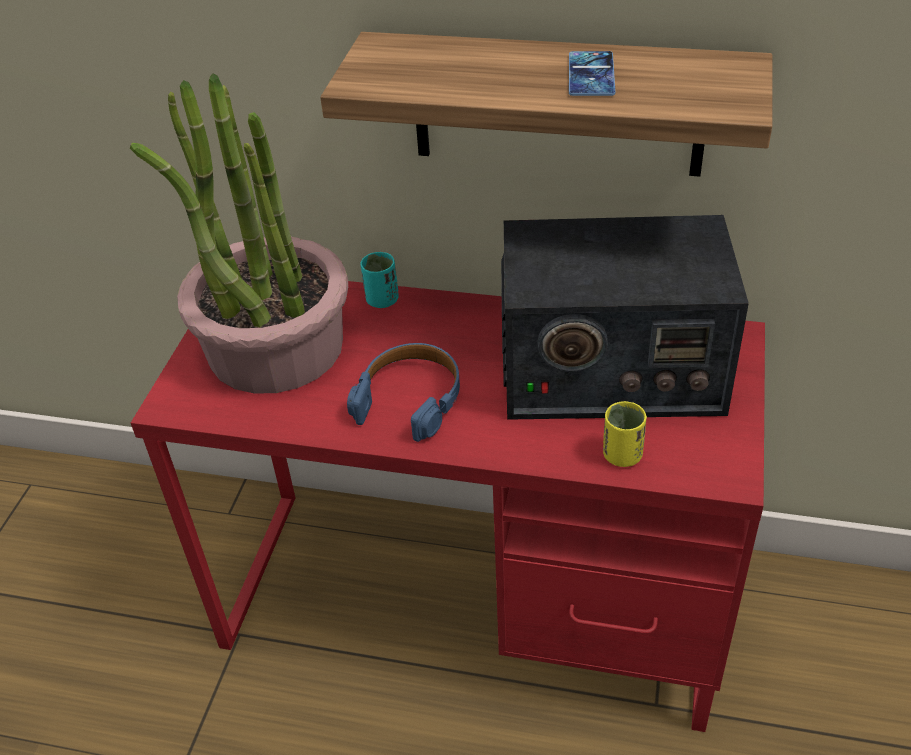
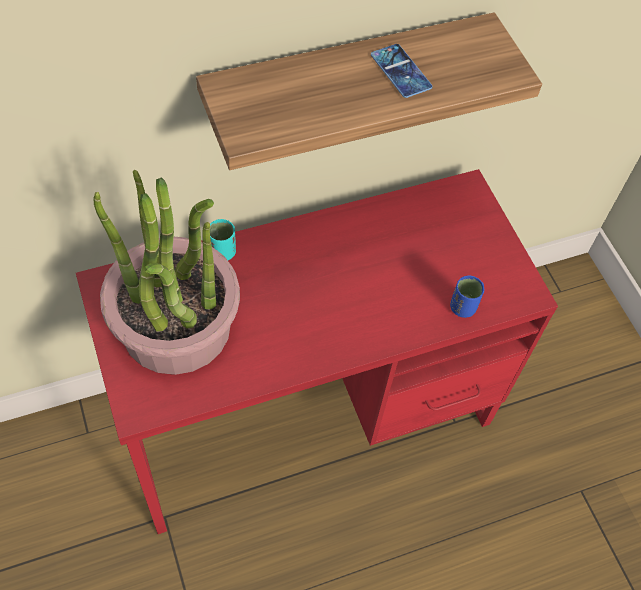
camera: 40 degrees left, 15 degrees up
(410, 399) = (304, 326): blue headphones -> none
(609, 370) = (413, 246): radio -> none
(622, 455) = (462, 307): yellow cup -> blue cup

